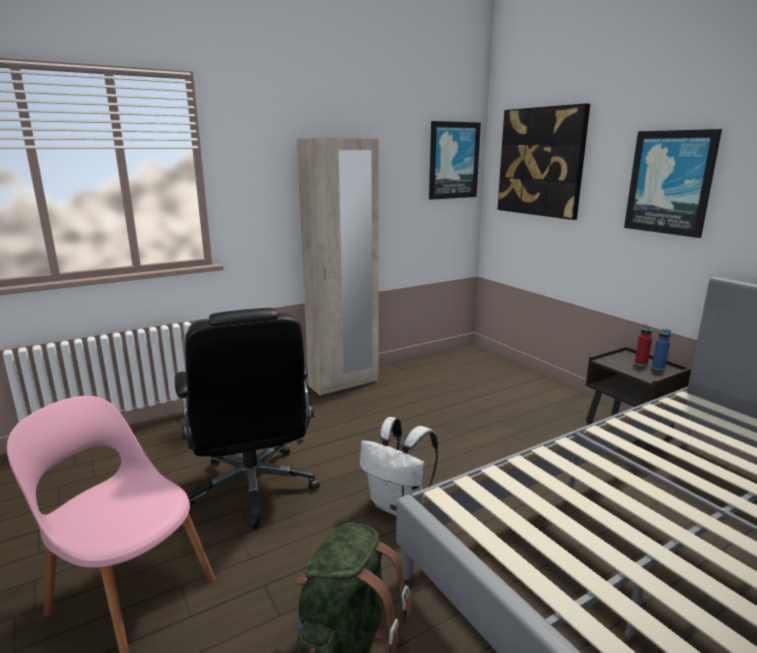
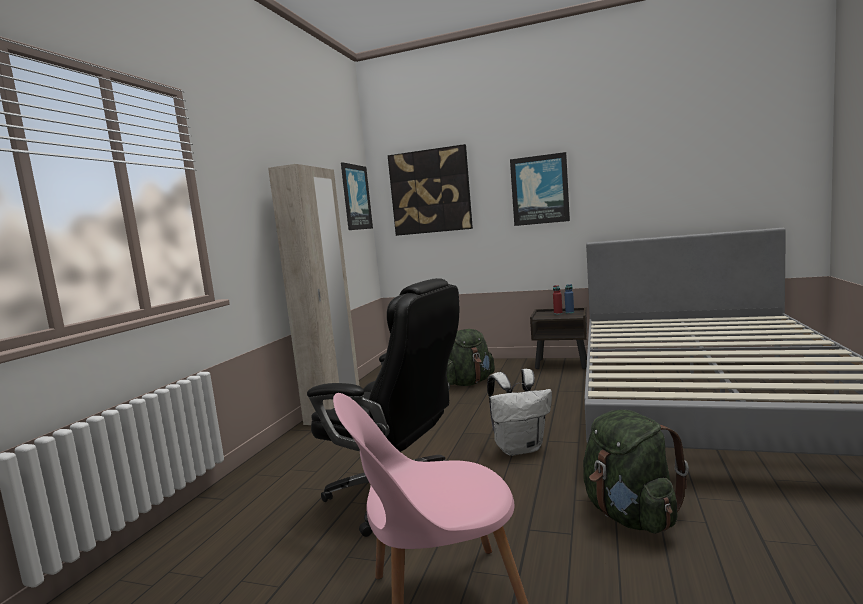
camera: 40 degrees left, 10 degrees down
(490, 406) = (468, 383): none -> green backpack

